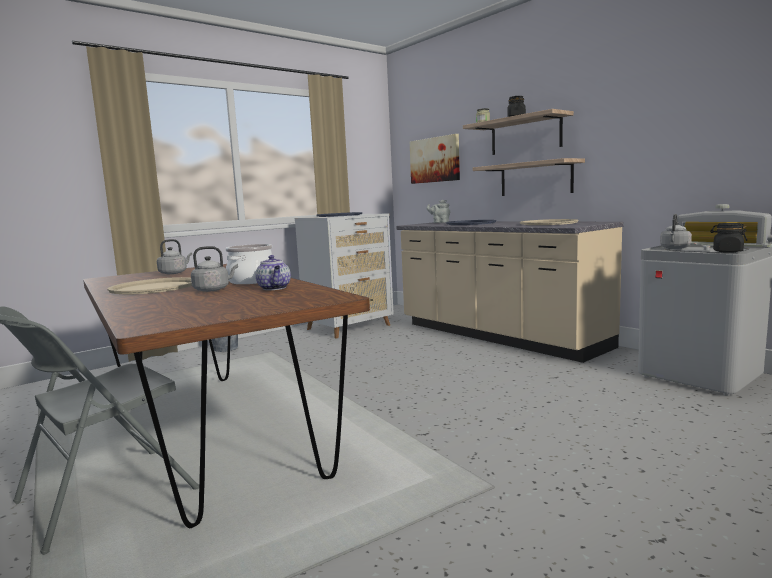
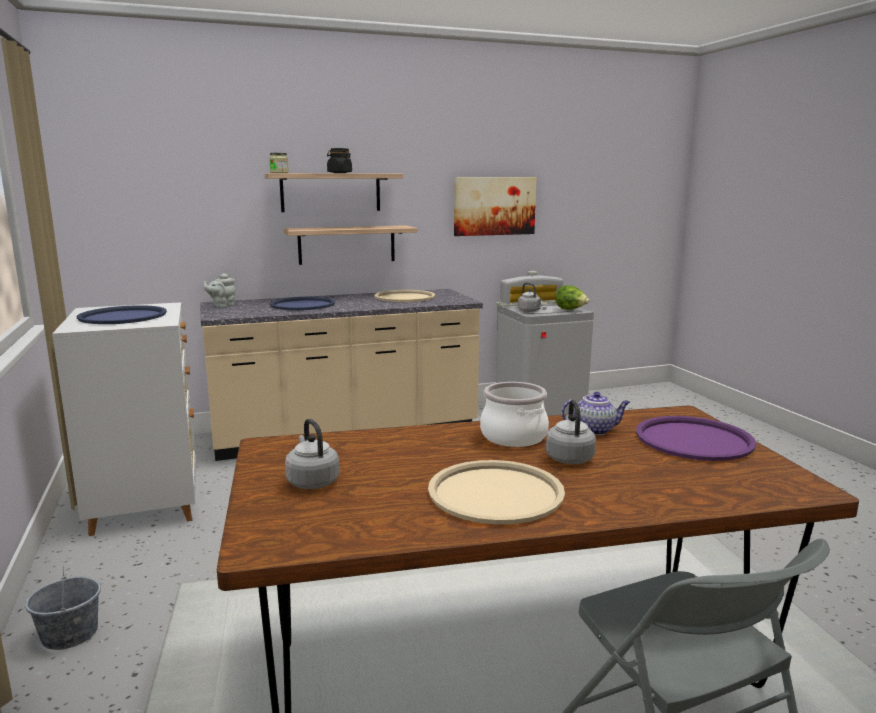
camera: 70 degrees left, 5 degrees up
(263, 303) = (693, 440): none -> purple tray
(435, 160) = (167, 211): picture -> picture (494, 206)
(727, 251) = (571, 310): black jar -> lettuce

